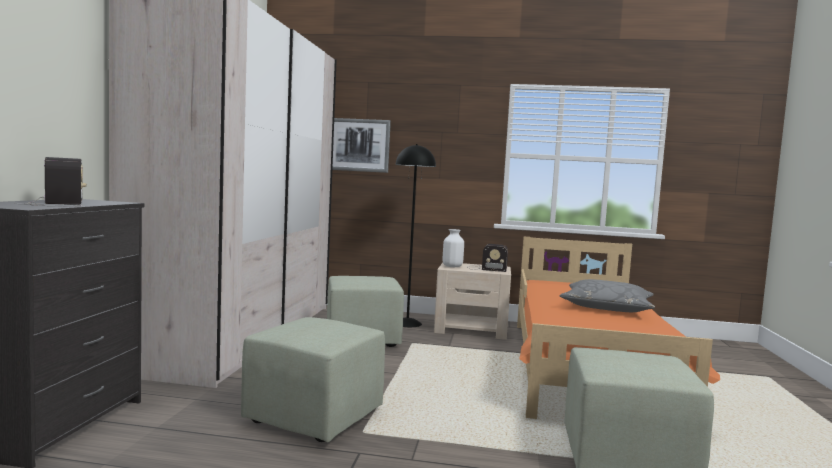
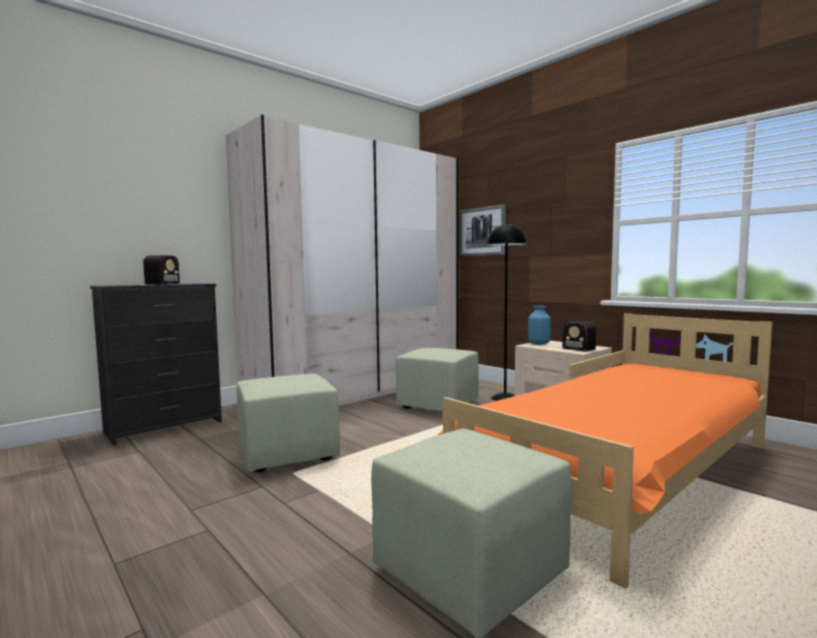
camera: 40 degrees right, 0 degrees up
(452, 266) = (539, 344): white vase -> blue vase
(607, 307) = (636, 397): grey pillow -> none

